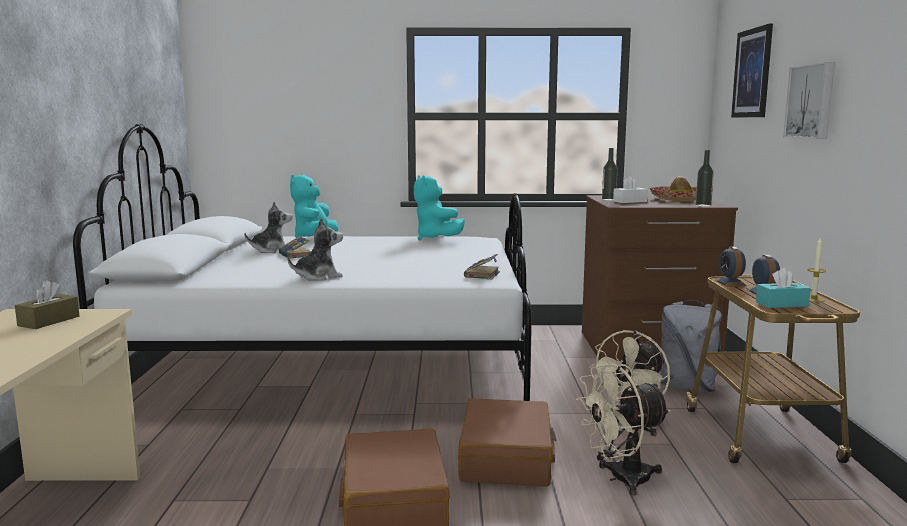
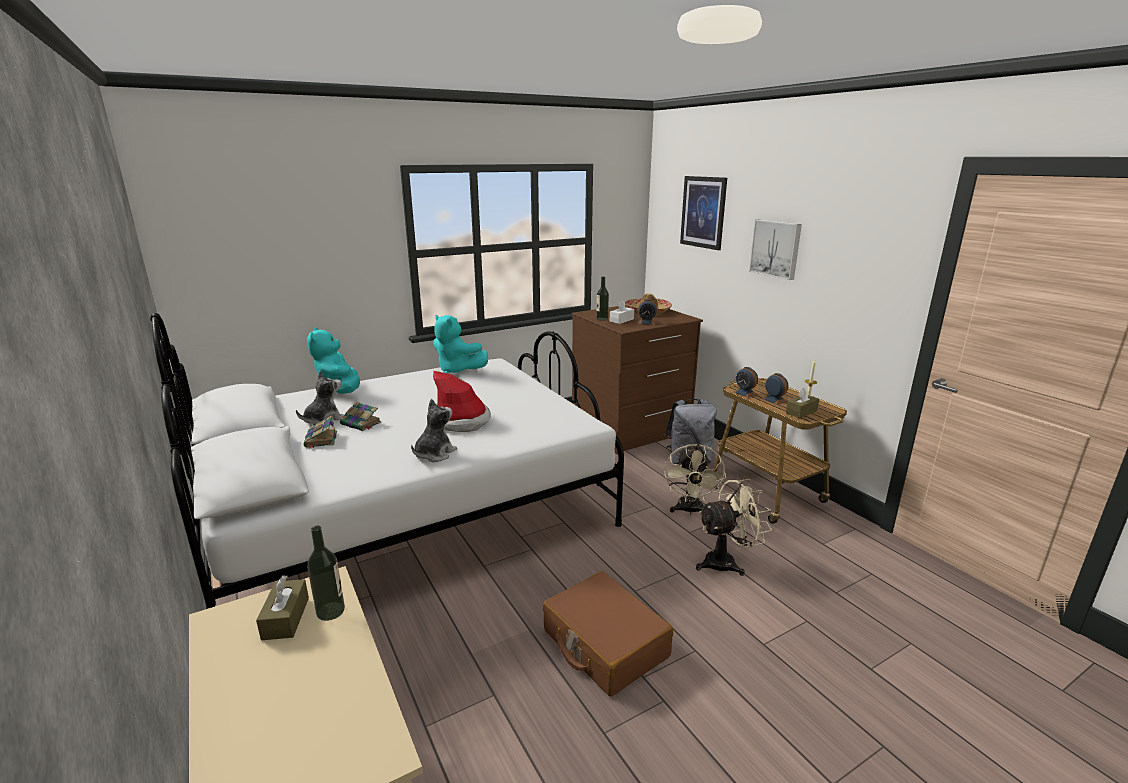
camera: 30 degrees left, 10 degrees up
(378, 264) = (461, 421): none -> hat
(482, 275) = (567, 418): book -> book (321, 440)
(506, 458) = (641, 570): brown suitcase -> none
(620, 479) = (726, 562): beige fan -> beige fan turned 150 degrees counterclockwise
(657, 204) = (646, 322): none -> alarm clock
(703, 205) = (678, 320): bottle -> bottle (330, 611)
(781, 304) = (801, 412): turquoise tissue box -> brown tissue box

